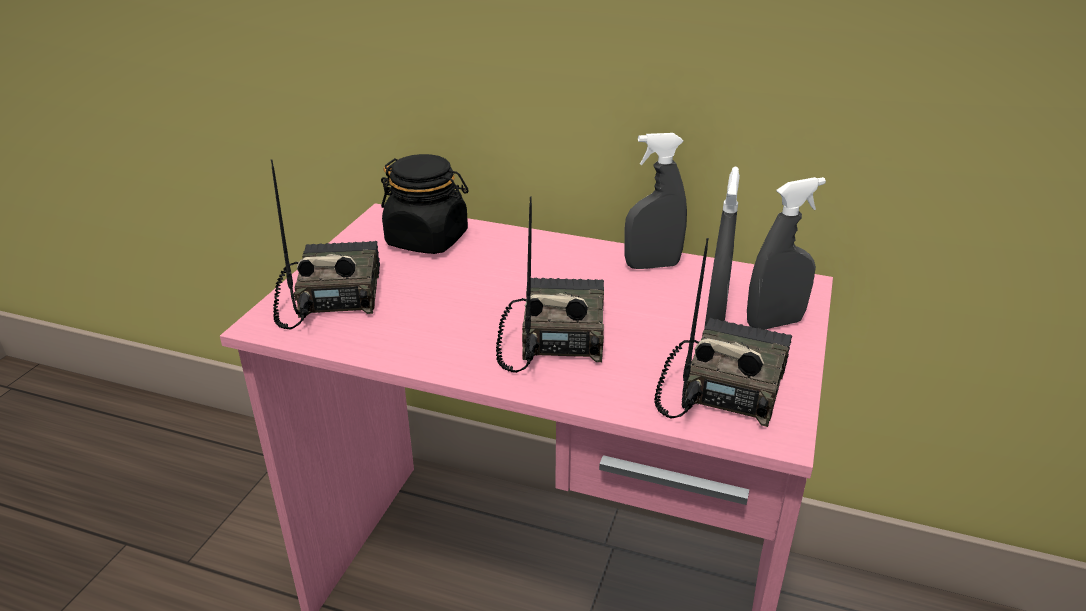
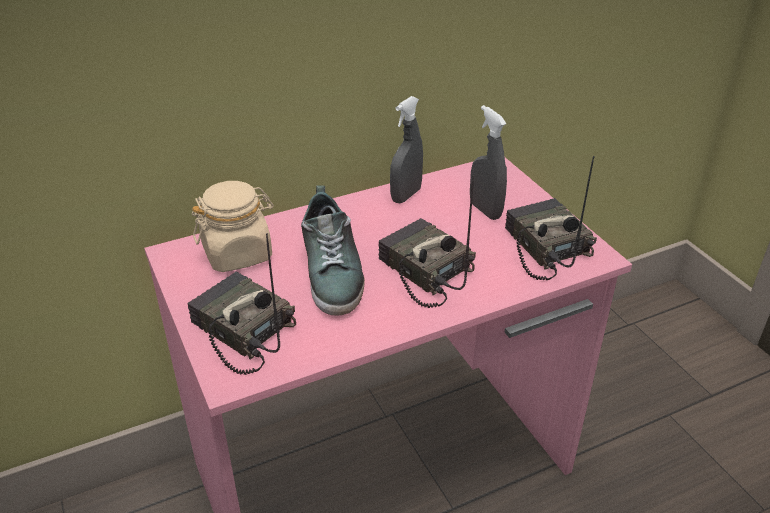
camera: 45 degrees left, 5 degrees up
(427, 239) = (238, 253): black jar -> beige jar
(475, 291) = (333, 271): none -> shoe
(774, 323) = (515, 197): grey spray bottle -> none

